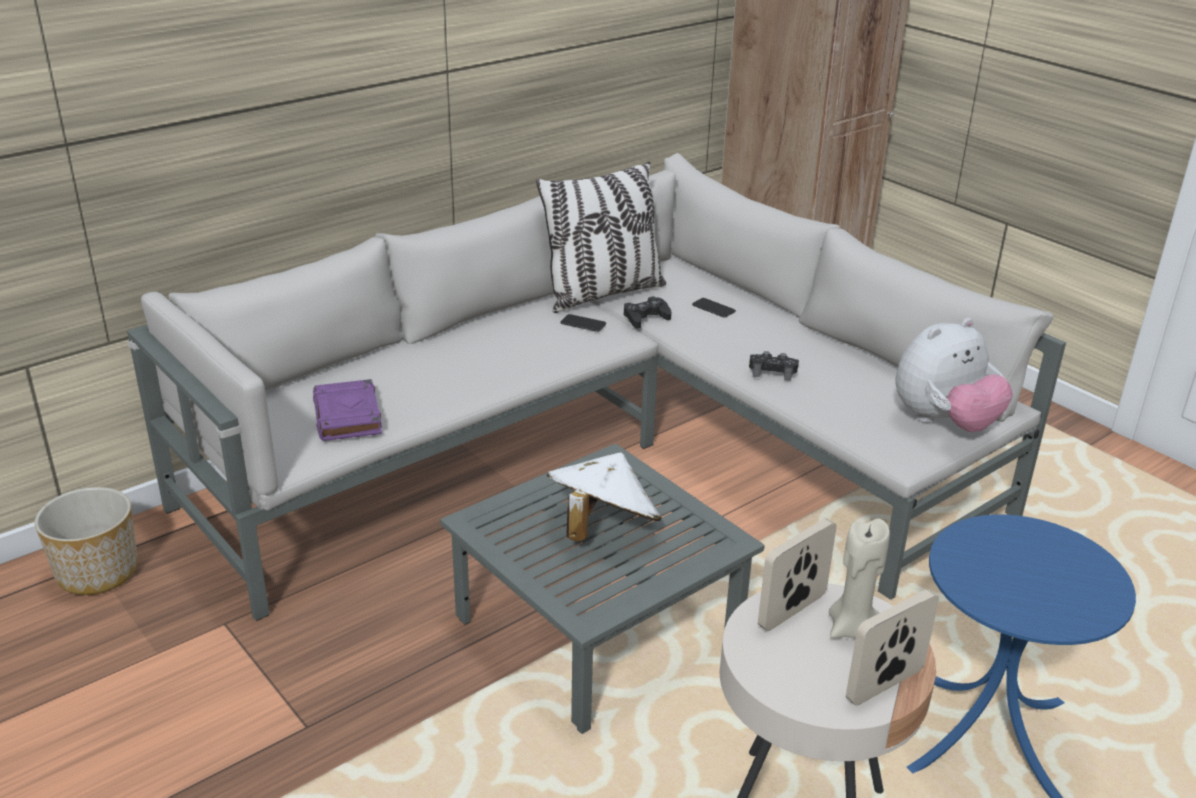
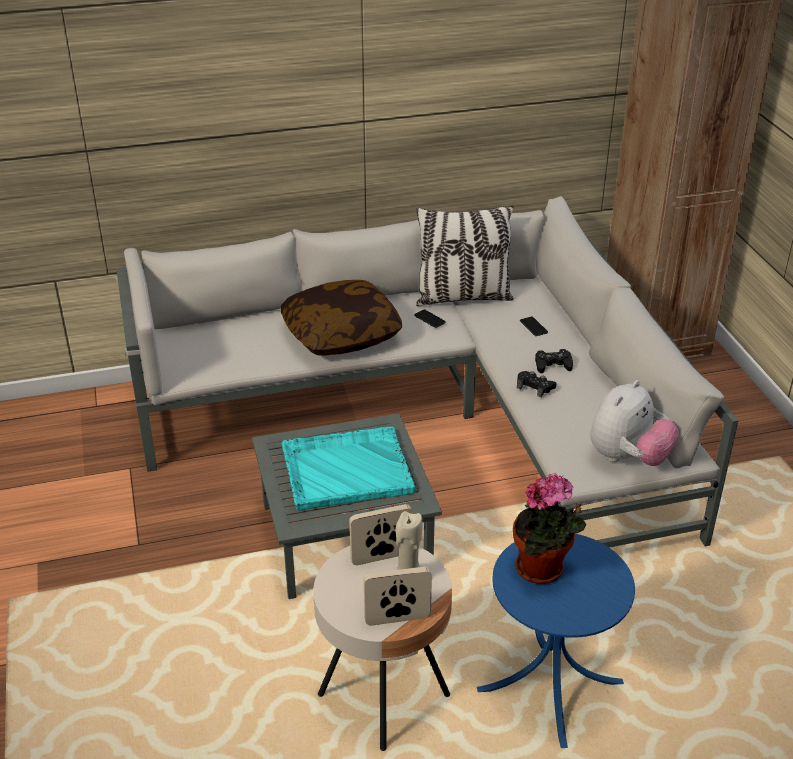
camera: 25 degrees right, 5 degrees up
(97, 572) = (79, 415): planter -> none
(348, 416) = (230, 354): purple book -> none
(484, 362) = (341, 334): none -> pillow
(602, 527) = (345, 470): white hat -> turquoise tray
(645, 318) = (478, 324): black game controller -> black game controller (552, 365)
(944, 422) = (628, 458): plush toy -> plush toy turned 45 degrees counterclockwise
(998, 568) = (543, 570): none -> potted plant

